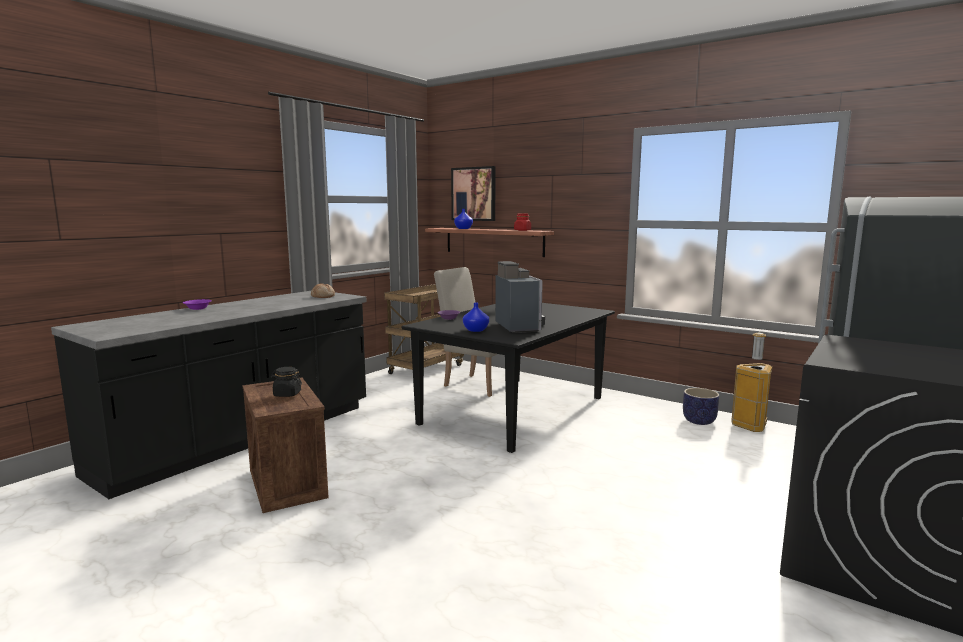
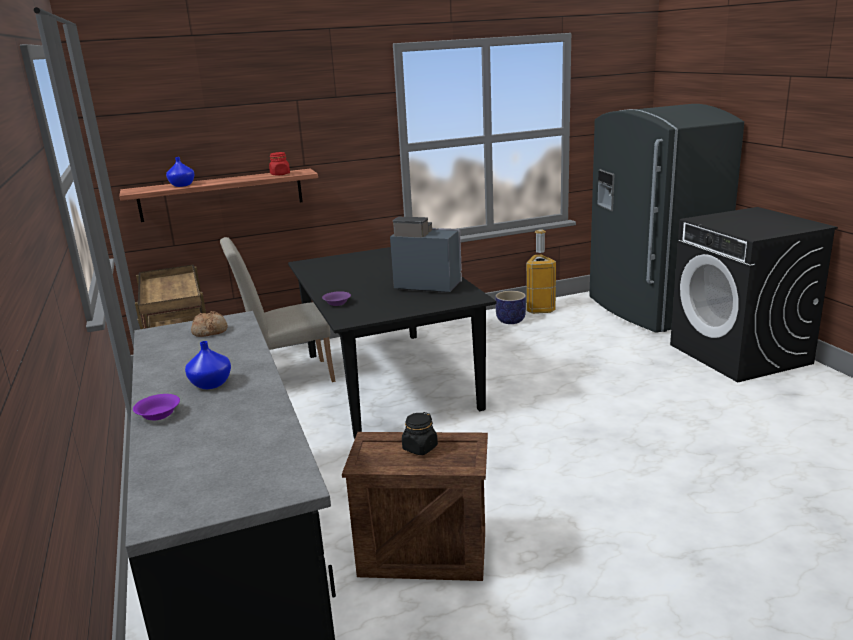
camera: 55 degrees left, 10 degrees up
(474, 194) = (175, 133): picture -> none
(476, 330) = (414, 303): blue vase -> blue vase (212, 384)

